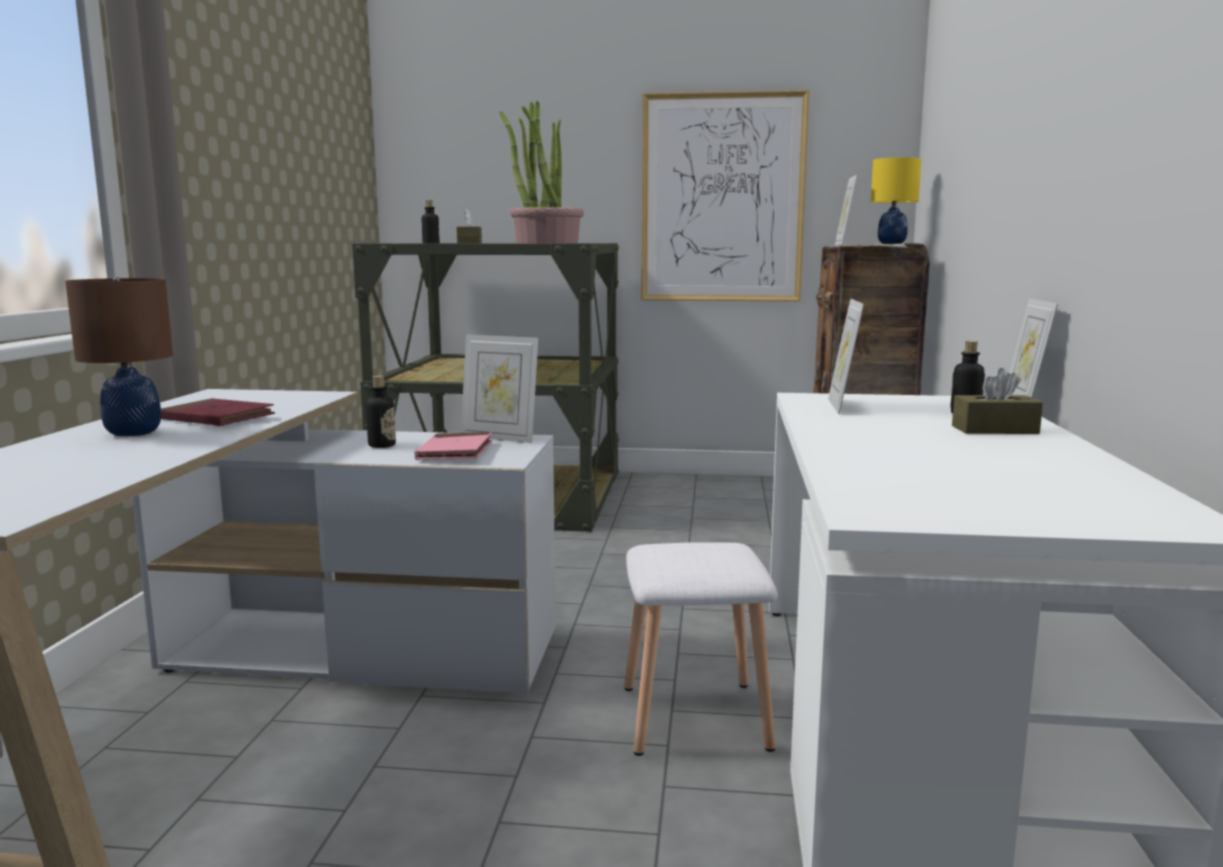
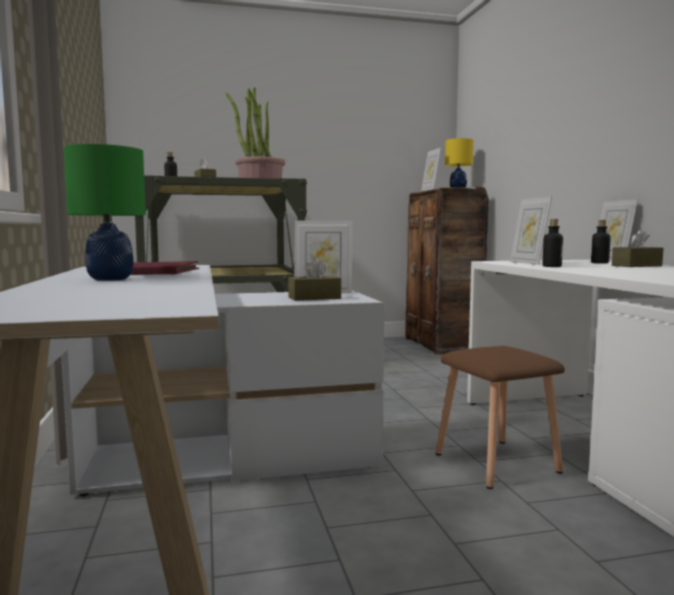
camera: 20 degrees left, 5 degrees down
(135, 434) = (112, 279): brown table lamp -> green table lamp
(382, 445) = (251, 298): bottle -> bottle (552, 266)
(455, 452) = (314, 298): pink book -> brown tissue box
(696, 718) = (498, 463): white stool -> brown stool
(722, 198) = (347, 163): picture -> none

